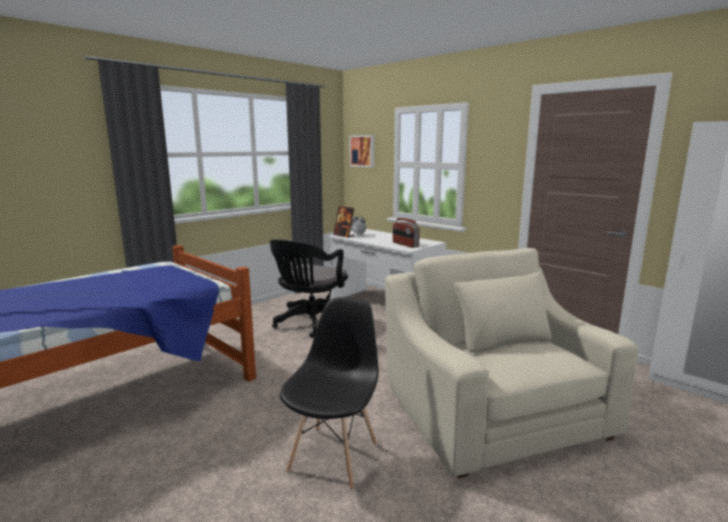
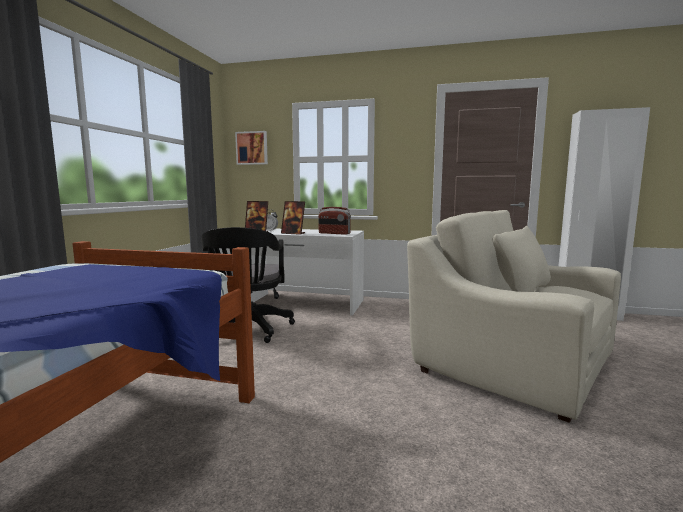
camera: 30 degrees left, 5 degrees down
(334, 456) = (448, 445): black chair -> none
(370, 240) = (293, 233): none -> picture frame

